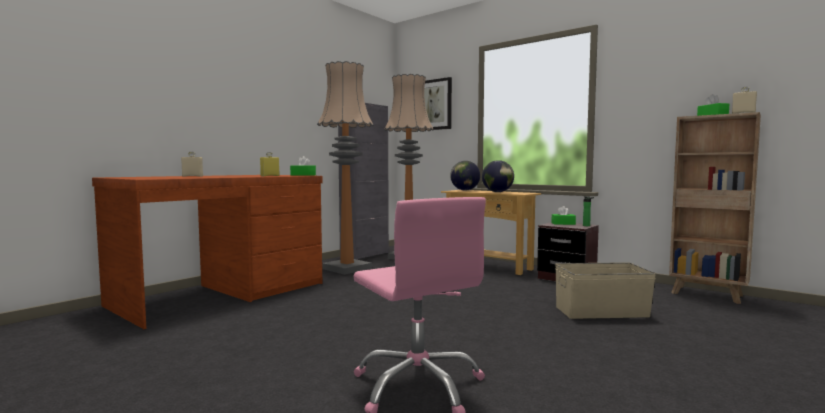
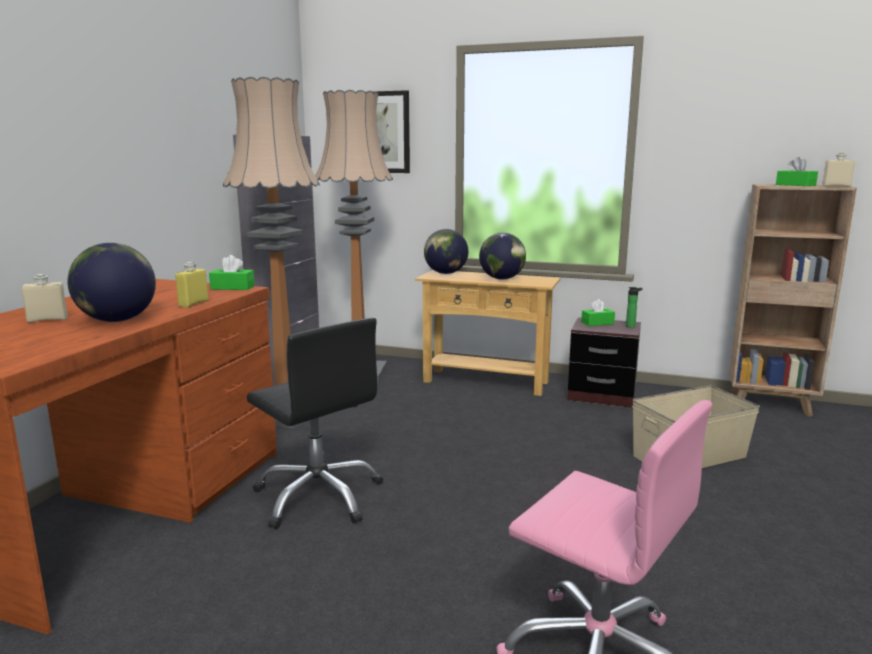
camera: 20 degrees left, 10 degrees up
(221, 176) = (117, 320): none -> globe
(328, 300) = (319, 496): none -> black office chair

